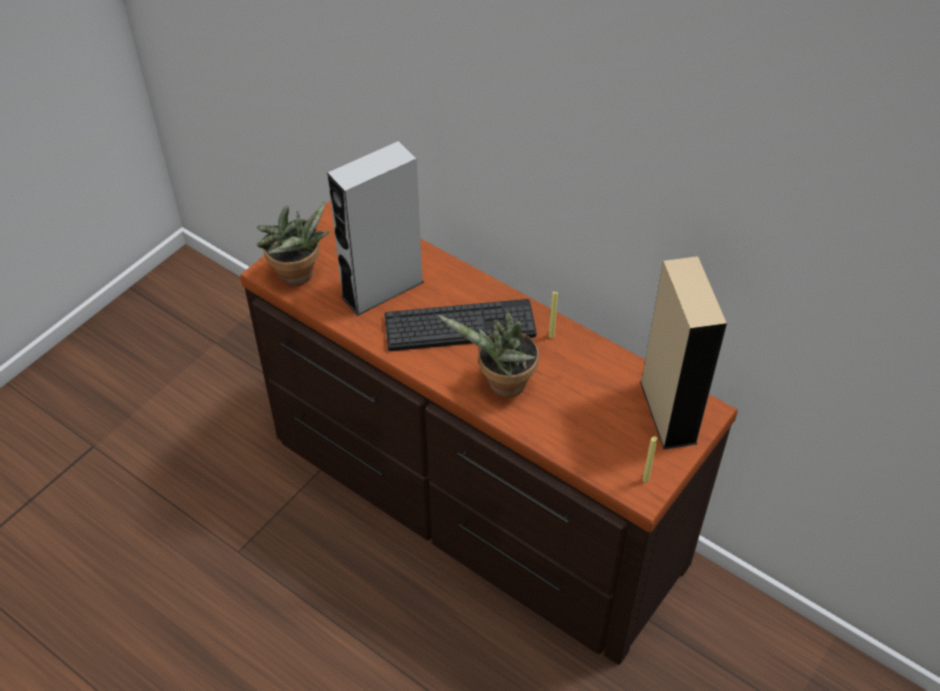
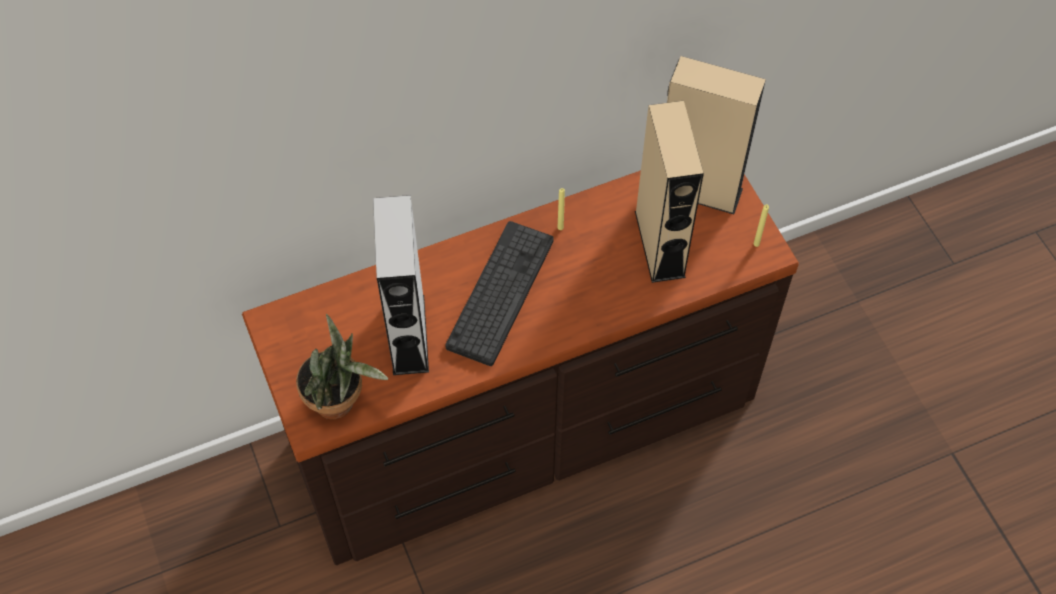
camera: 60 degrees left, 10 degrees up
(502, 386) = (593, 295): potted plant -> none
(588, 409) = (659, 244): none -> beige speaker

